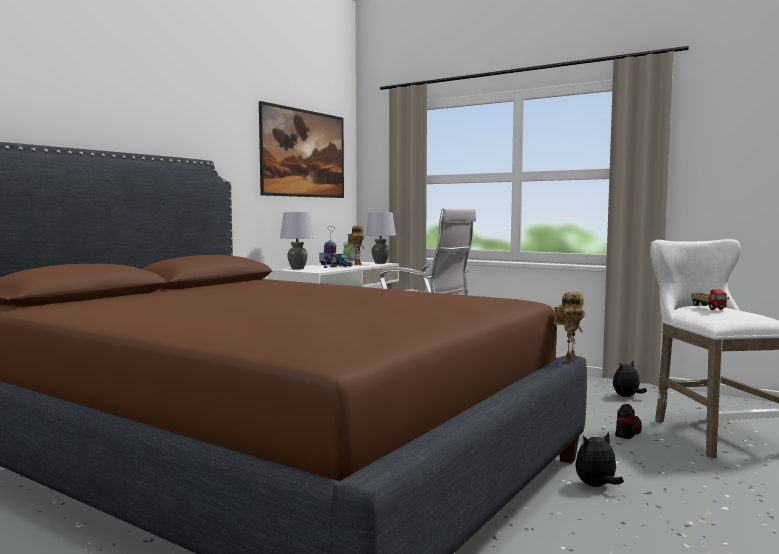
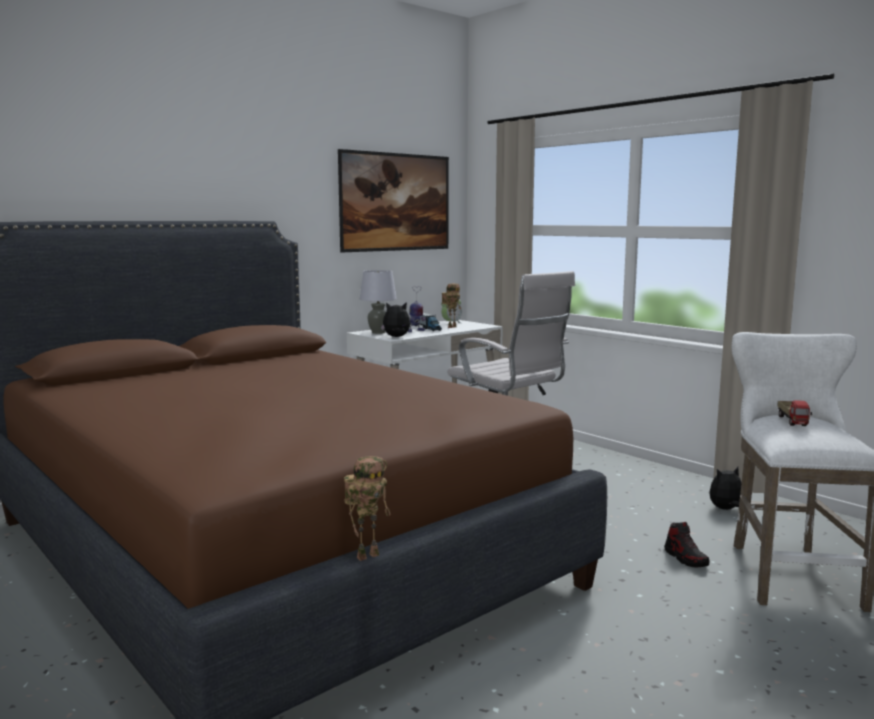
camera: 15 degrees right, 5 degrees up
(380, 263) = (481, 325): grey table lamp -> none
(569, 360) = (580, 477): toy robot -> toy robot (368, 555)
(596, 486) = (590, 623): plush toy -> plush toy (396, 337)
(628, 432) = (686, 558): shoe -> shoe turned 105 degrees clockwise

